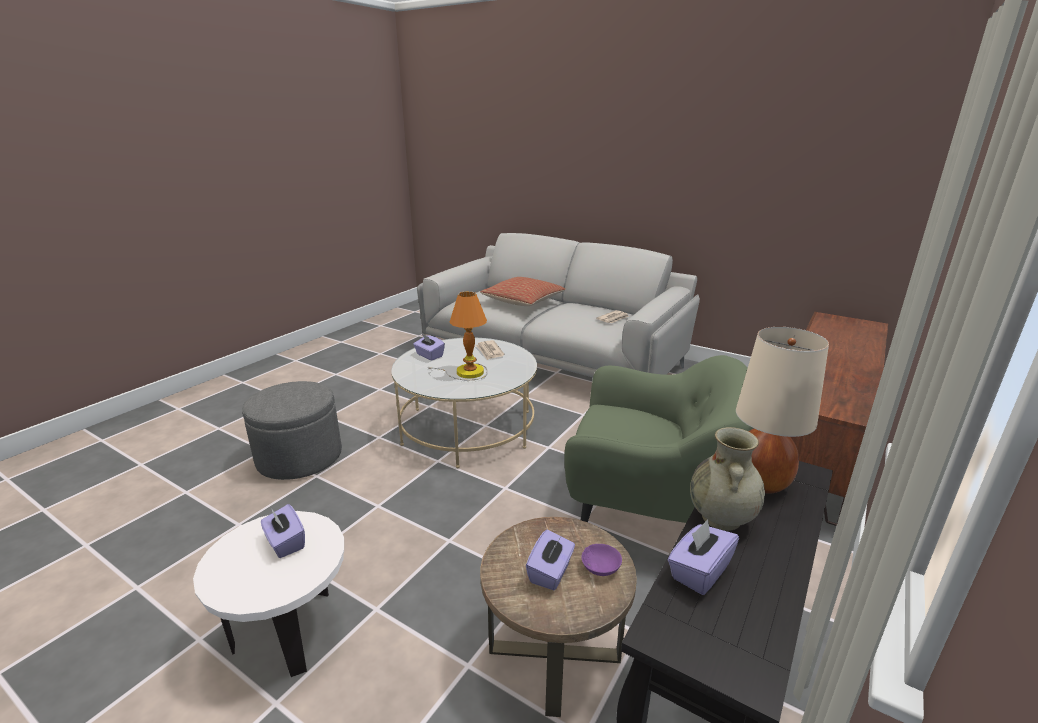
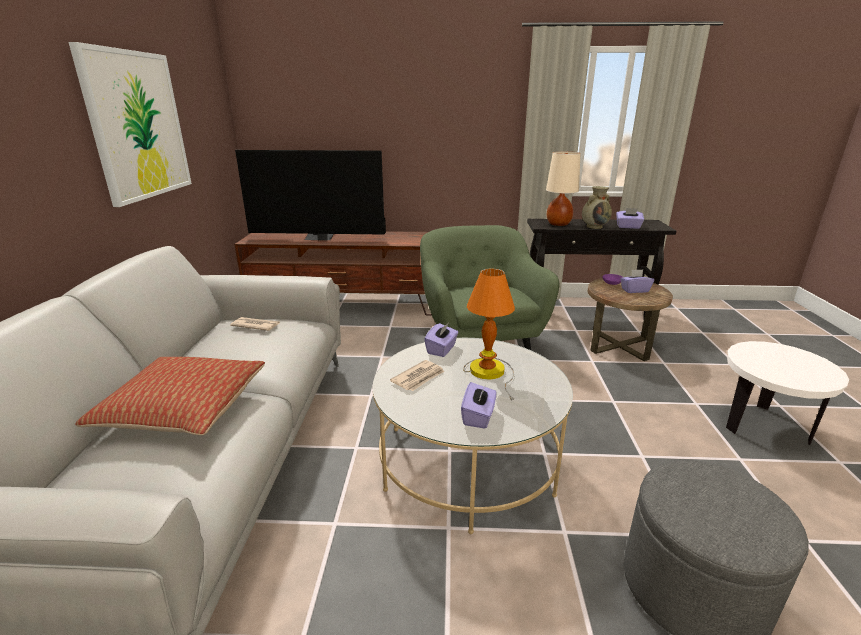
camera: 120 degrees left, 0 degrees up
(285, 543) = (773, 364): purple tissue box -> purple tissue box (441, 349)
(720, 170) = (138, 126): none -> picture
(838, 346) = (319, 237): none -> television

